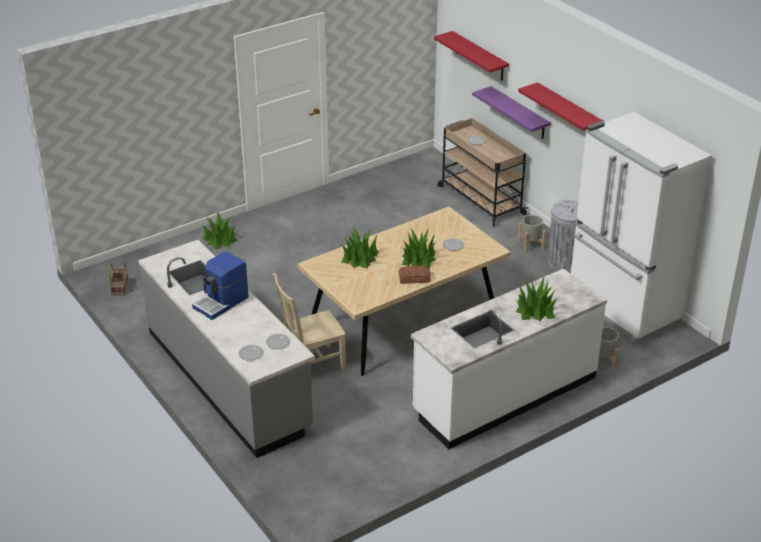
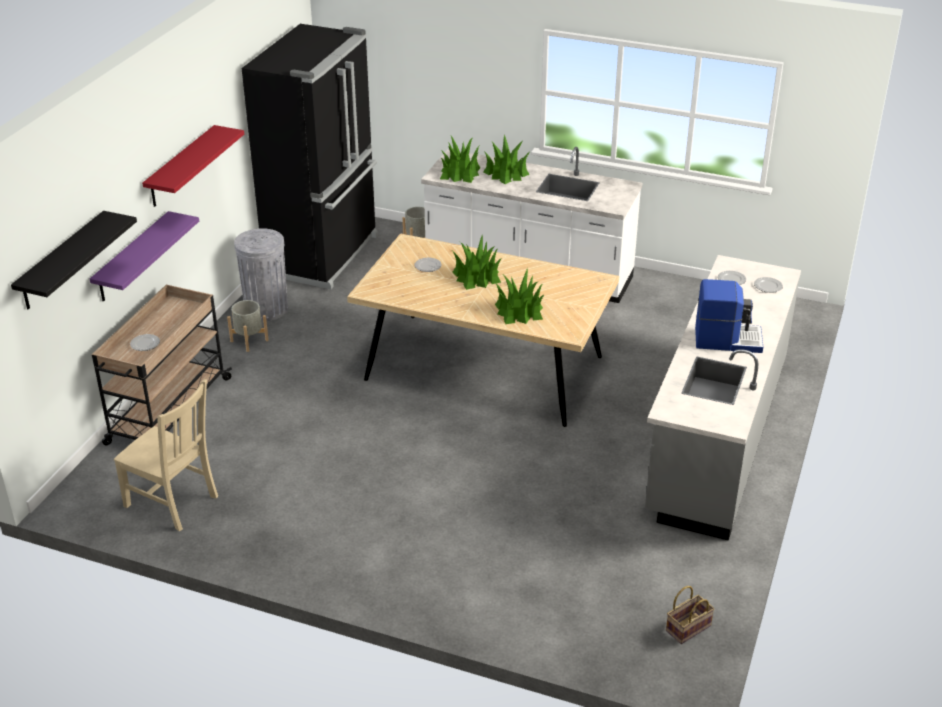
camera: 125 degrees left, 0 degrees up
(220, 239) = (480, 597): potted plant -> potted plant (460, 172)
(311, 364) = (625, 394): beige chair -> beige chair (173, 502)
(414, 279) = (515, 266): bread -> none
(479, 56) = (62, 261): red shelf -> black shelf
(622, 310) = (325, 255): white fridge -> black fridge

